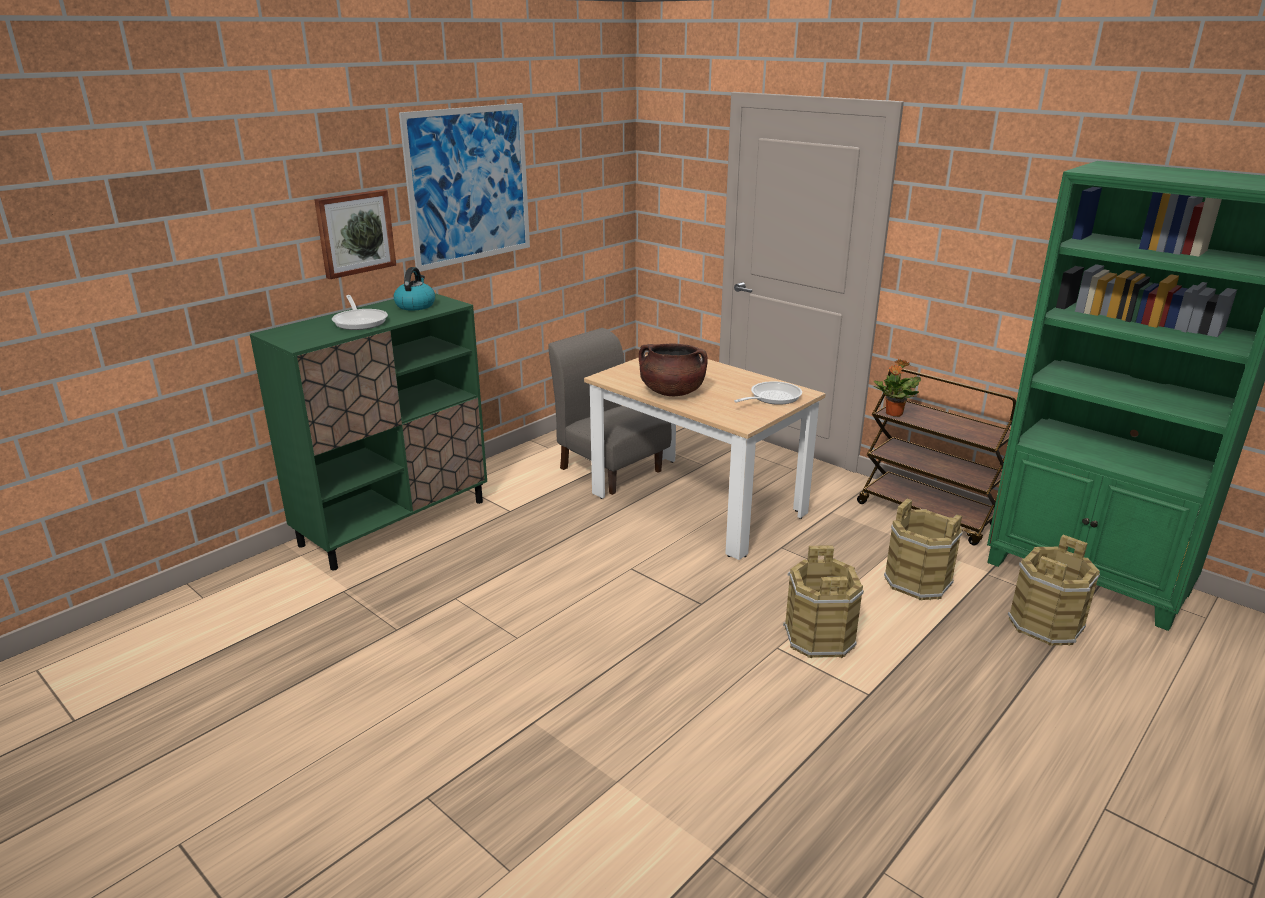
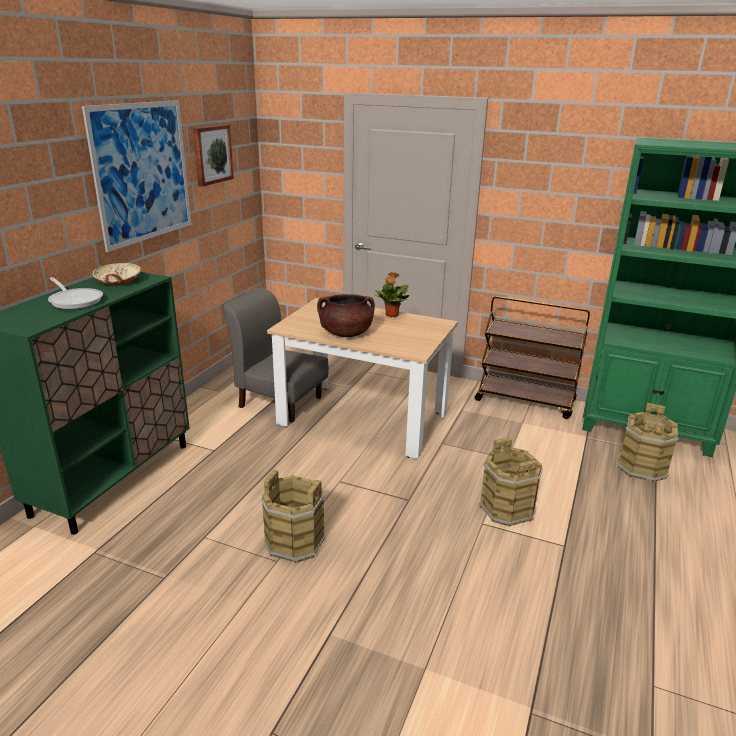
camera: 20 degrees left, 0 degrees up
(355, 233) = (52, 219): picture -> picture (212, 154)
(415, 305) = (118, 282): kettle -> beige bowl
(771, 398) = (423, 329): frying pan -> none
(893, 414) = (499, 331): potted plant -> potted plant (391, 315)
(918, 581) = (547, 452): brown bucket -> brown bucket (295, 541)

